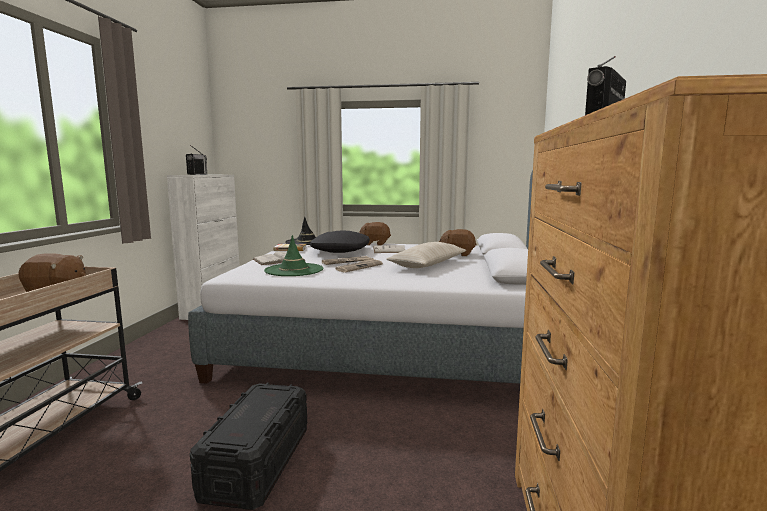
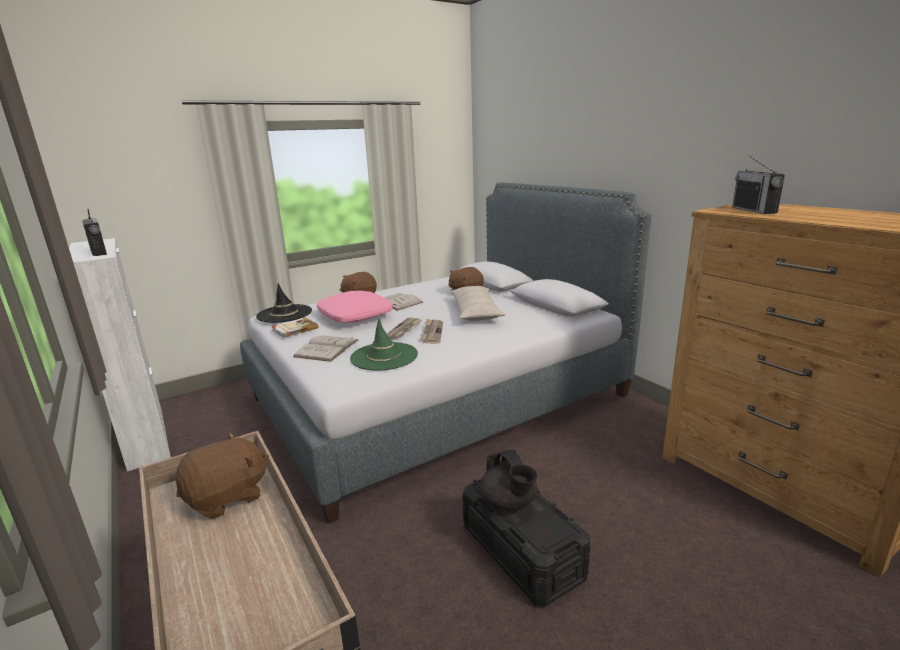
camera: 40 degrees left, 10 degrees up
(254, 405) = (509, 503): none -> black teapot
(341, 250) = (356, 316): black pillow -> pink pillow

